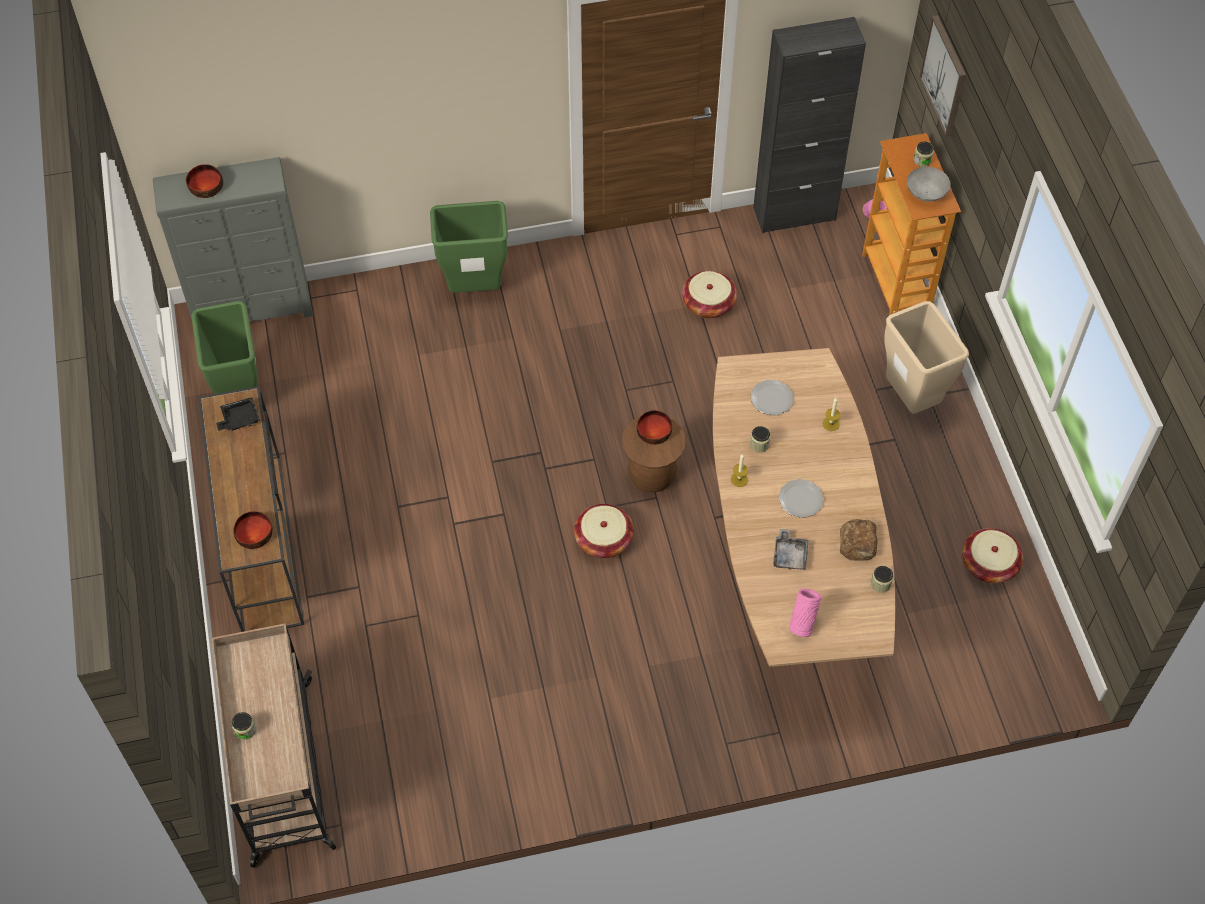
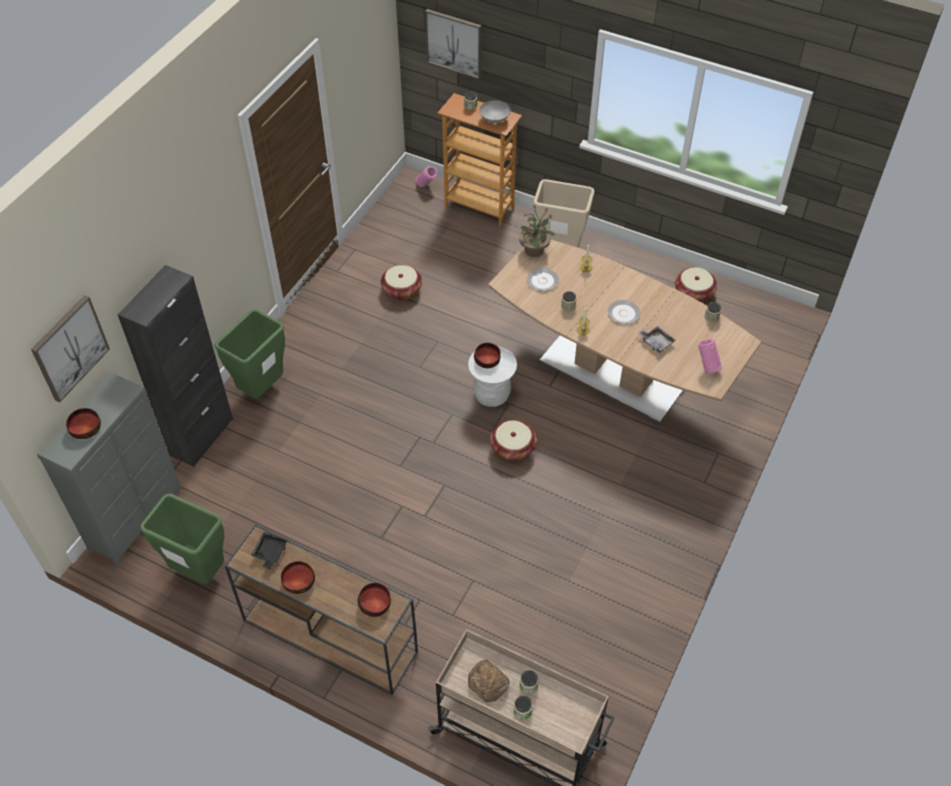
camera: 50 degrees left, 5 degrees down
(228, 461) = (298, 581): none -> bowl
(230, 105) = (69, 348): none -> picture
(275, 717) = (528, 686): none -> jar
(652, 475) = (492, 395): brown stool -> white stool
(794, 214) = (384, 213): black cabinet -> black cabinet (201, 437)
(808, 363) = (534, 250): none -> potted plant
(858, 543) = (676, 308): bread -> bread (488, 683)

